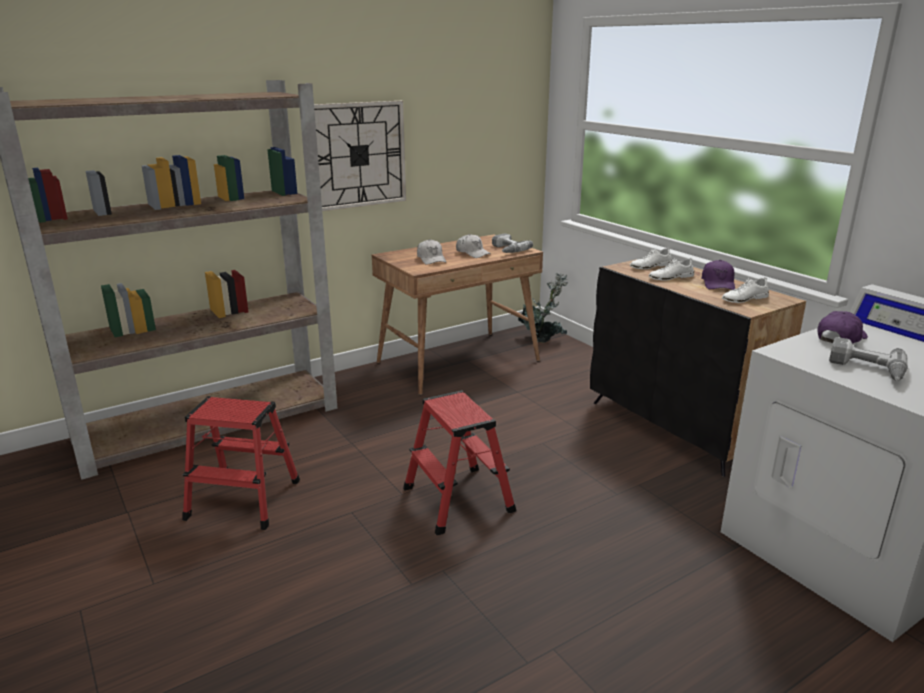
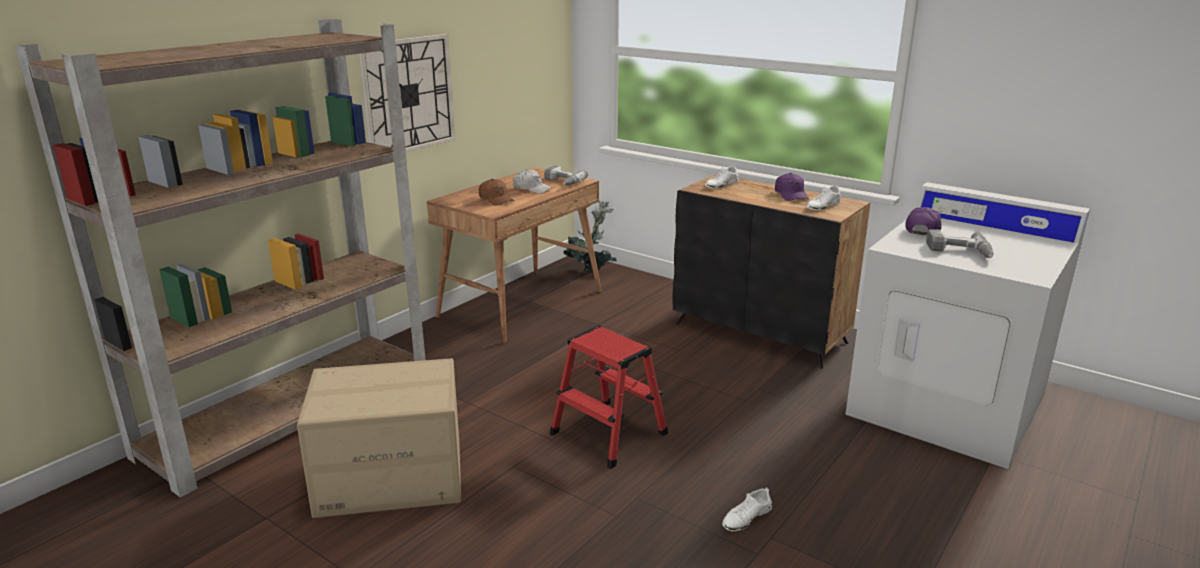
camera: 20 degrees left, 0 degrees up
(244, 499) = (391, 477): red step ladder -> cardboard box
(431, 259) = (496, 199): white cap -> brown cap
(670, 277) = (747, 193): white shoe -> white shoe (746, 517)

